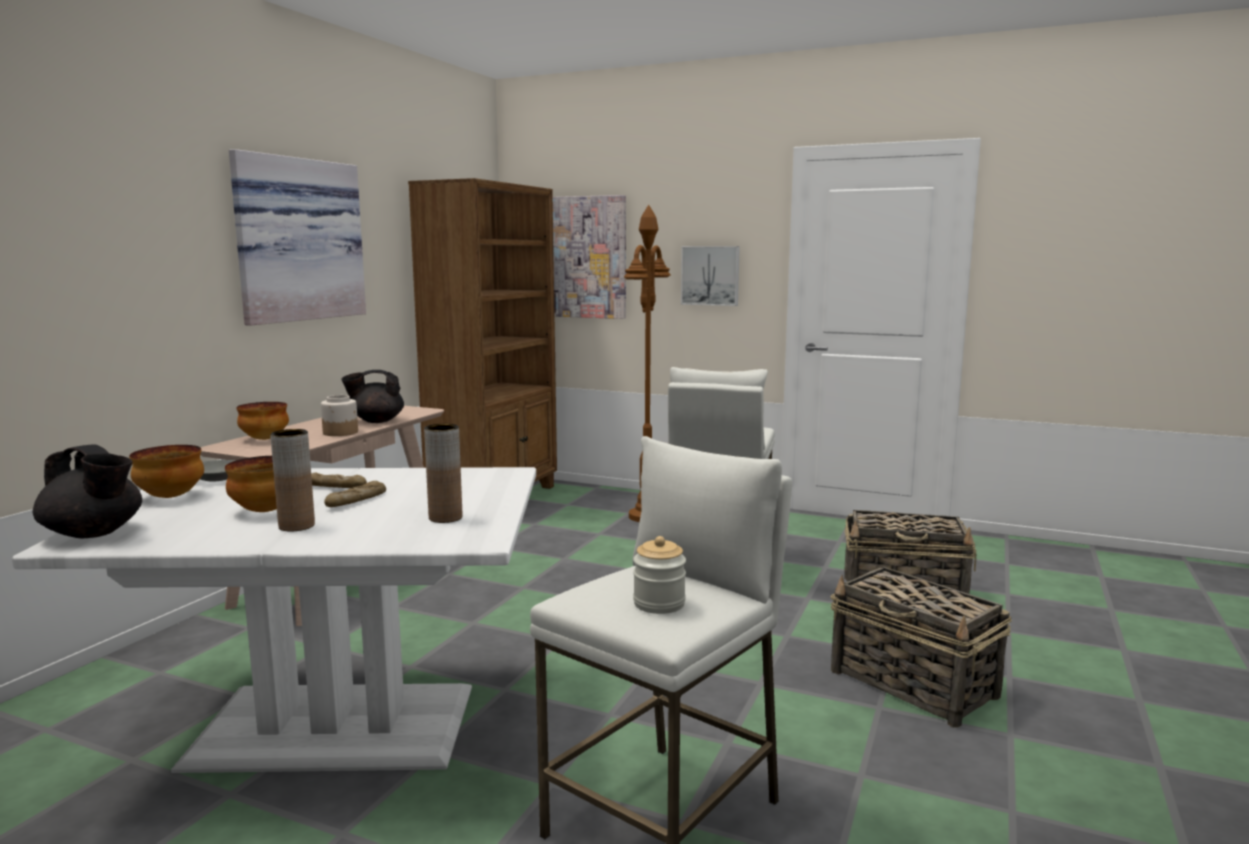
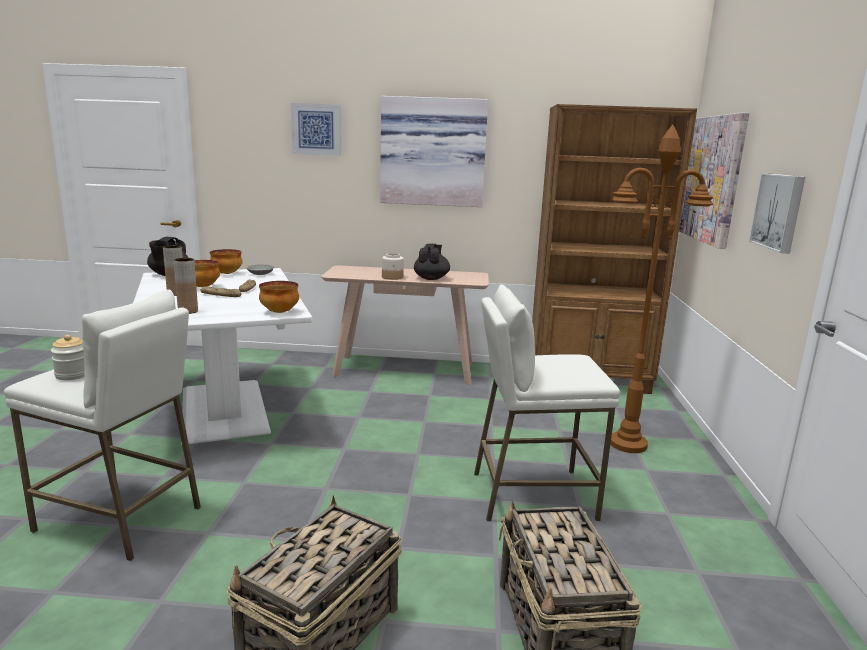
camera: 70 degrees right, 5 degrees up
(123, 202) = (316, 129): none -> picture
(264, 439) = (365, 270): bowl -> bowl (280, 312)
(376, 421) = (431, 278): black teapot -> black teapot turned 45 degrees clockwise

